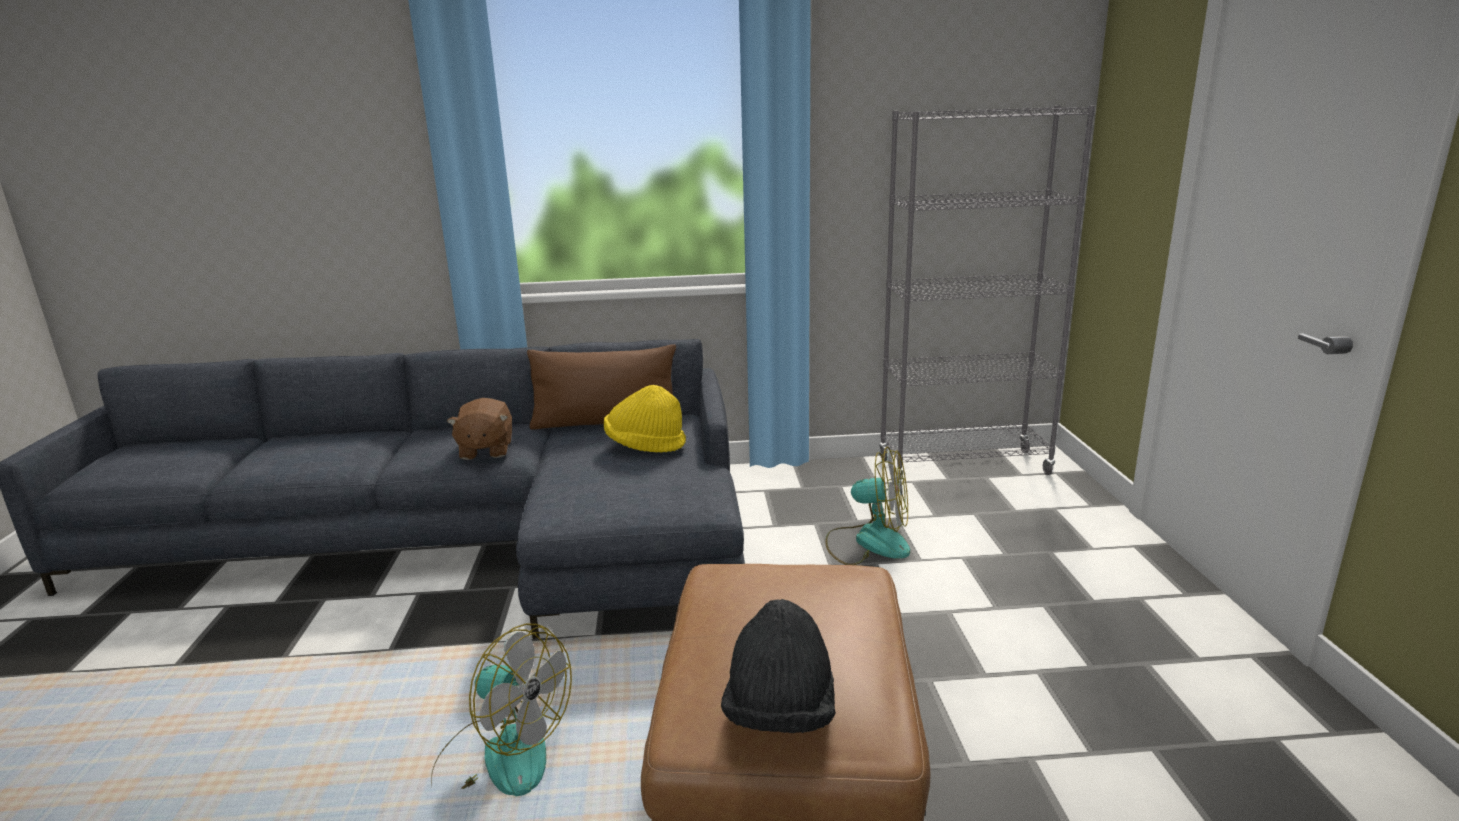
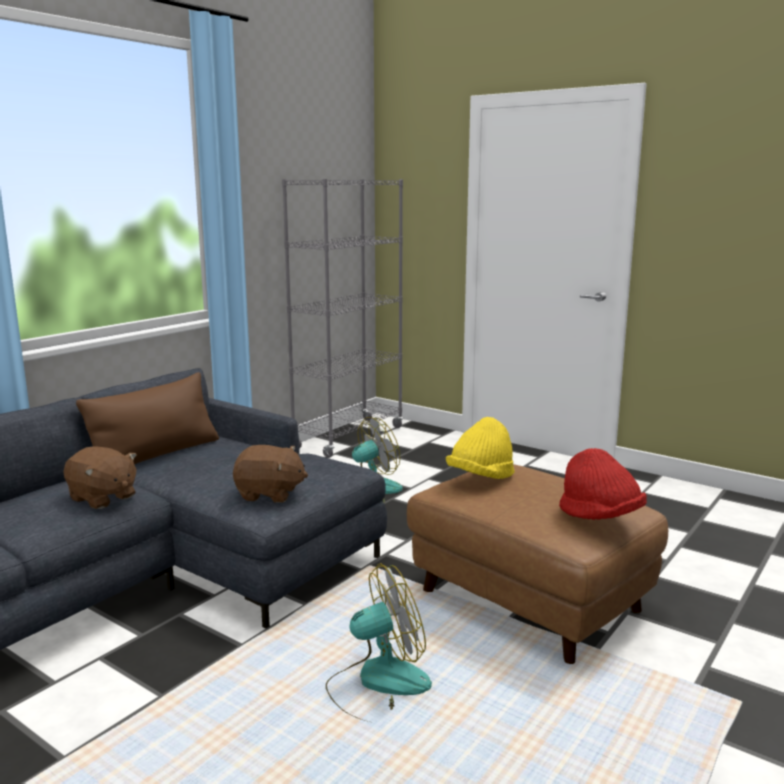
camera: 50 degrees left, 5 degrees down
(584, 500) = (269, 494): none -> brown plush toy
(645, 446) = (234, 455): yellow hat -> yellow hat (480, 477)
(780, 714) = (600, 517): black hat -> red hat

